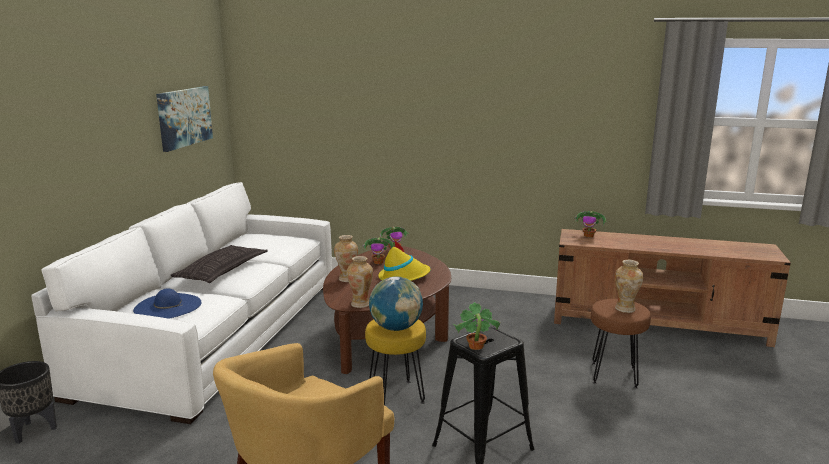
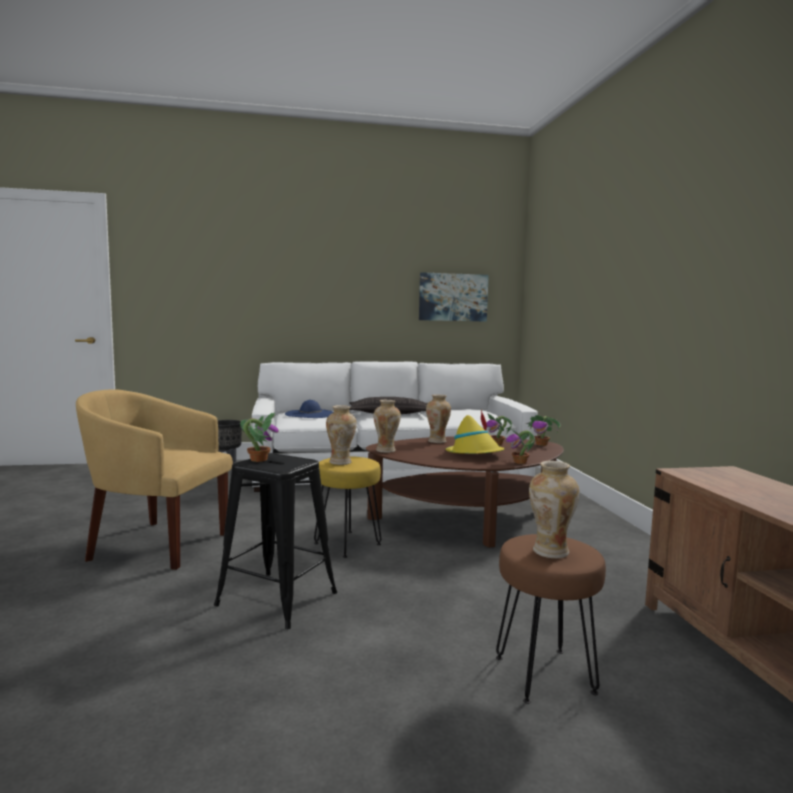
camera: 65 degrees right, 10 degrees down
(396, 328) = (341, 462): globe -> vase
(589, 235) = (742, 479): potted plant -> potted plant (520, 462)

